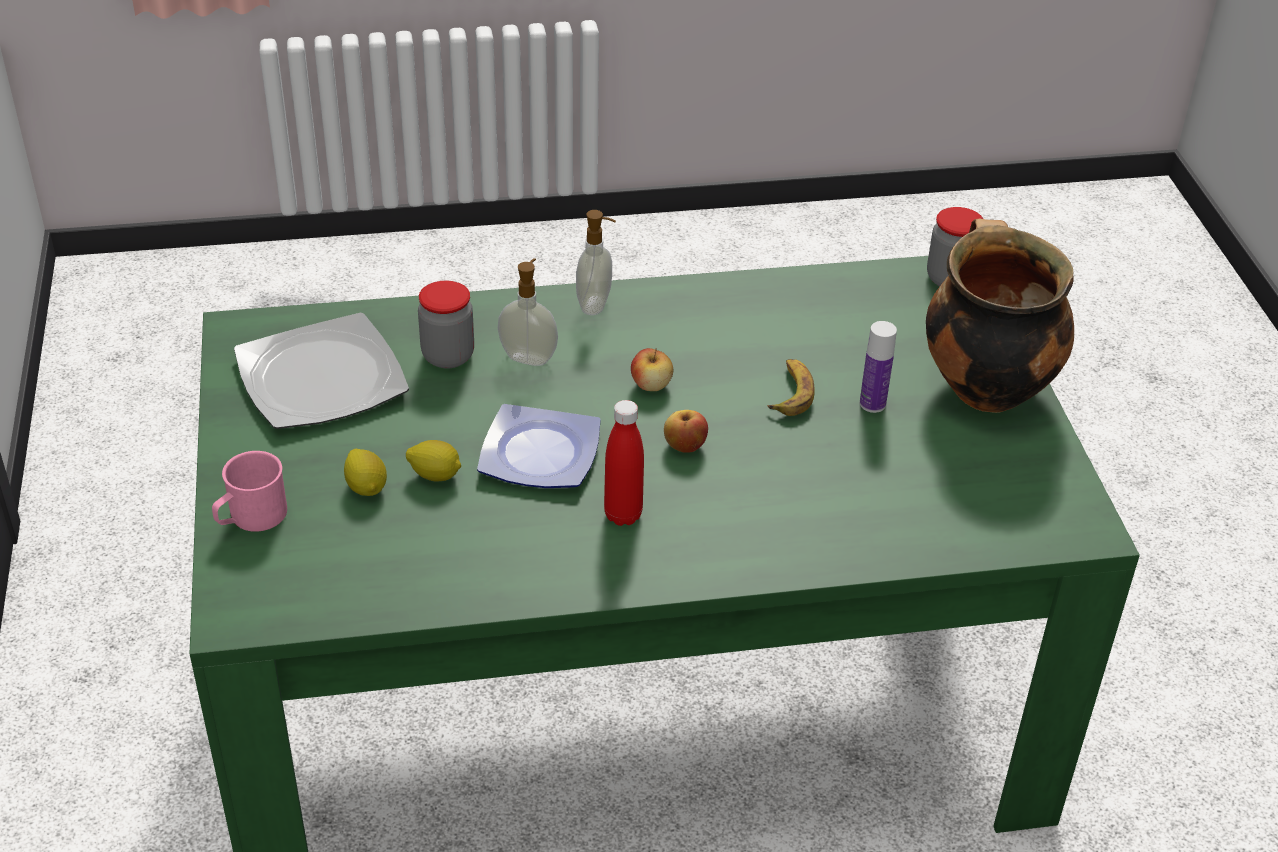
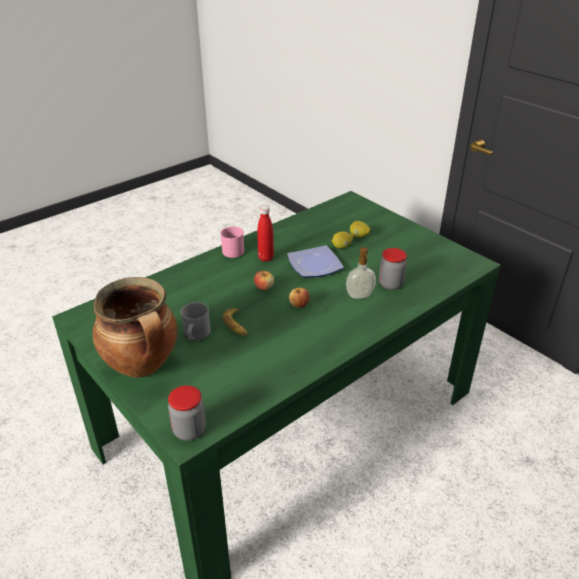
camera: 150 degrees right, 5 degrees down
(251, 518) = (380, 218): pink mug -> pink mug (234, 249)
(323, 379) = (421, 259): plate -> none
(595, 305) = (360, 330): soap dispenser -> none
(872, 404) = (196, 335): bottle -> grey mug

